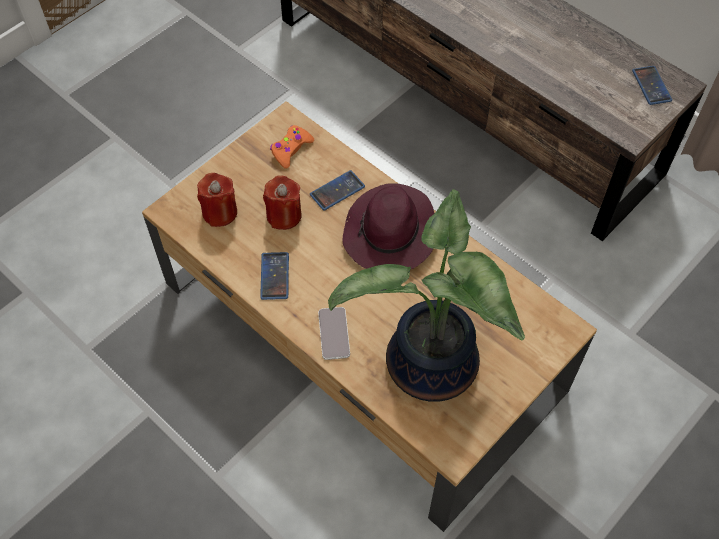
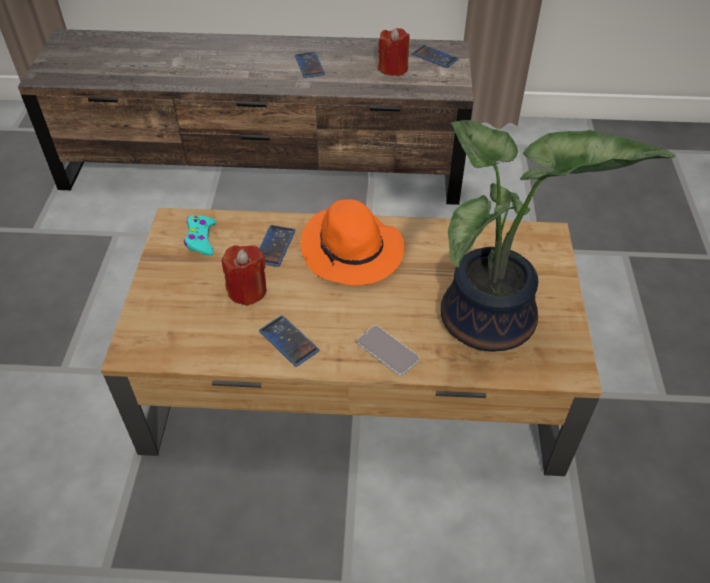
camera: 40 degrees left, 10 degrees down
(220, 212) = (183, 323): red candle -> red candle (393, 68)
(291, 150) = (201, 239): orange game controller -> turquoise game controller
(390, 234) = (352, 251): purple hat -> orange hat
(523, 30) = (309, 65): none -> phone

